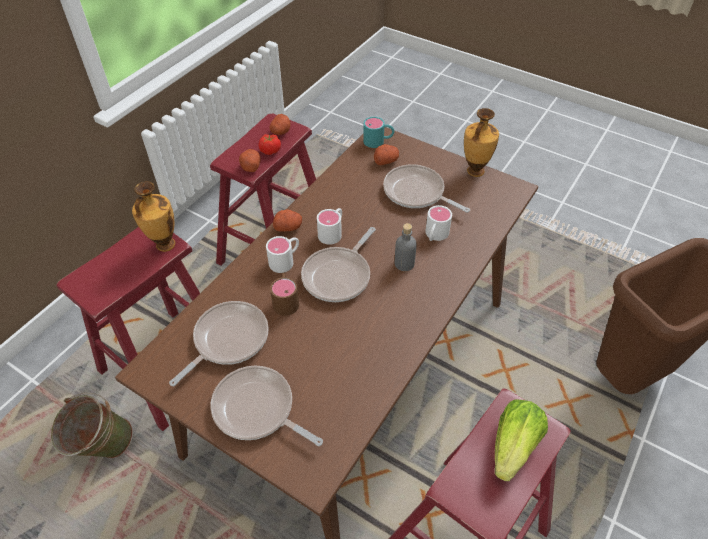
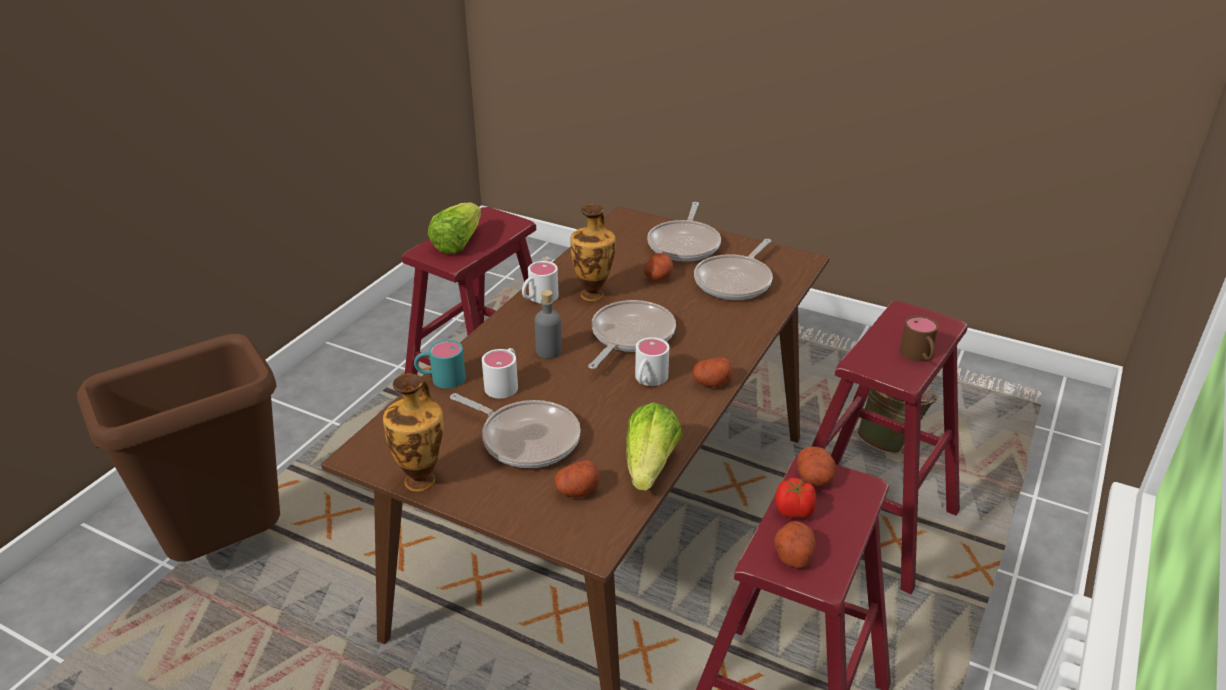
camera: 175 degrees right, 15 degrees down
(164, 245) = (870, 362): vase -> vase (593, 294)
(257, 410) = (685, 244): frying pan -> frying pan turned 75 degrees clockwise
(285, 260) = (701, 347): white mug -> white mug (538, 298)
(285, 300) = (687, 313): brown mug -> brown mug (919, 357)
(299, 351) = (658, 277): none -> potato
(343, 172) = (650, 466): none -> lettuce
(378, 141) = (593, 530): turquoise mug -> turquoise mug (440, 378)

